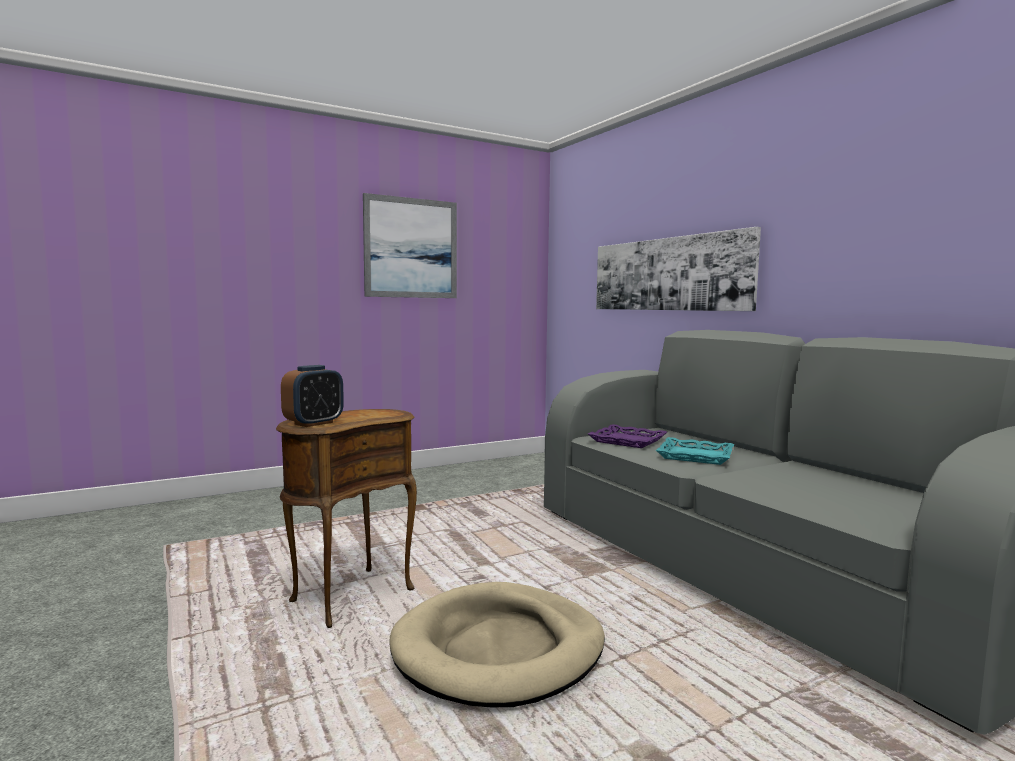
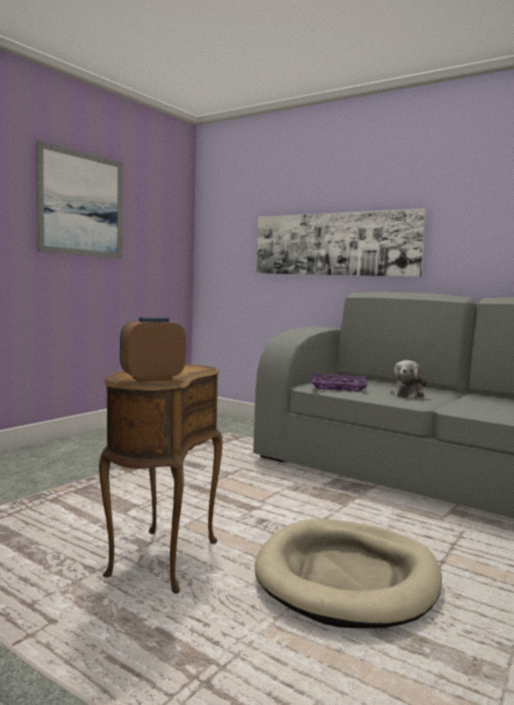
camera: 25 degrees left, 0 degrees up
(314, 423) = (152, 379): alarm clock -> alarm clock turned 135 degrees counterclockwise
(695, 456) = (408, 394): turquoise tray -> plush toy

